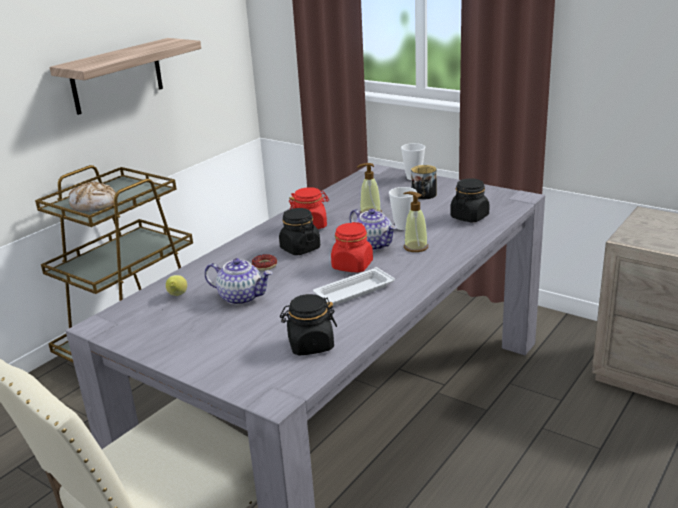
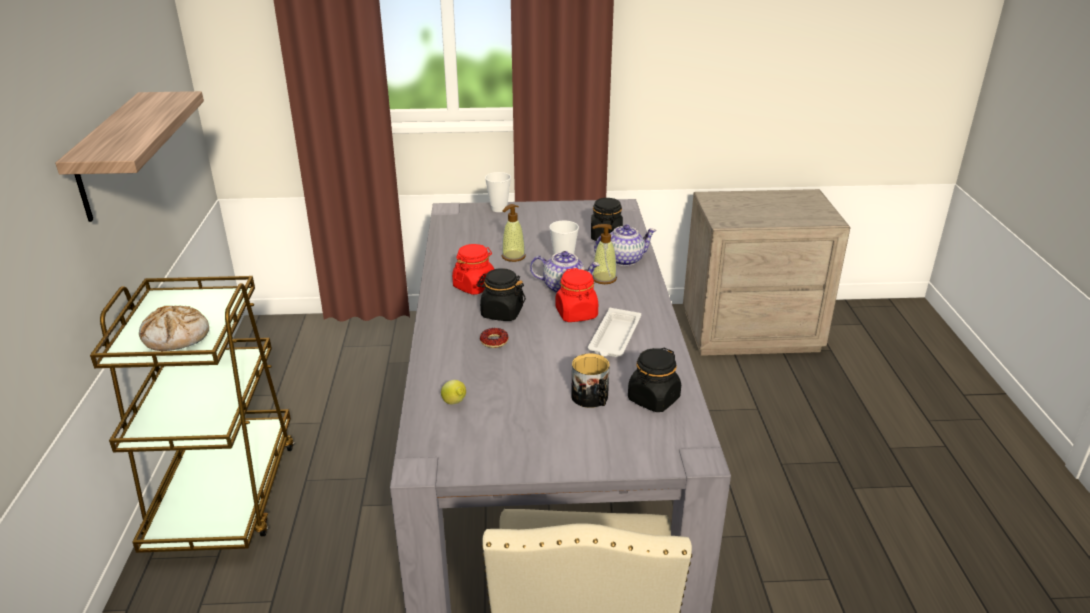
camera: 40 degrees left, 5 degrees up
(241, 297) = (523, 380): teapot -> teapot (624, 259)
(423, 196) = (536, 225): mug -> mug (592, 399)

